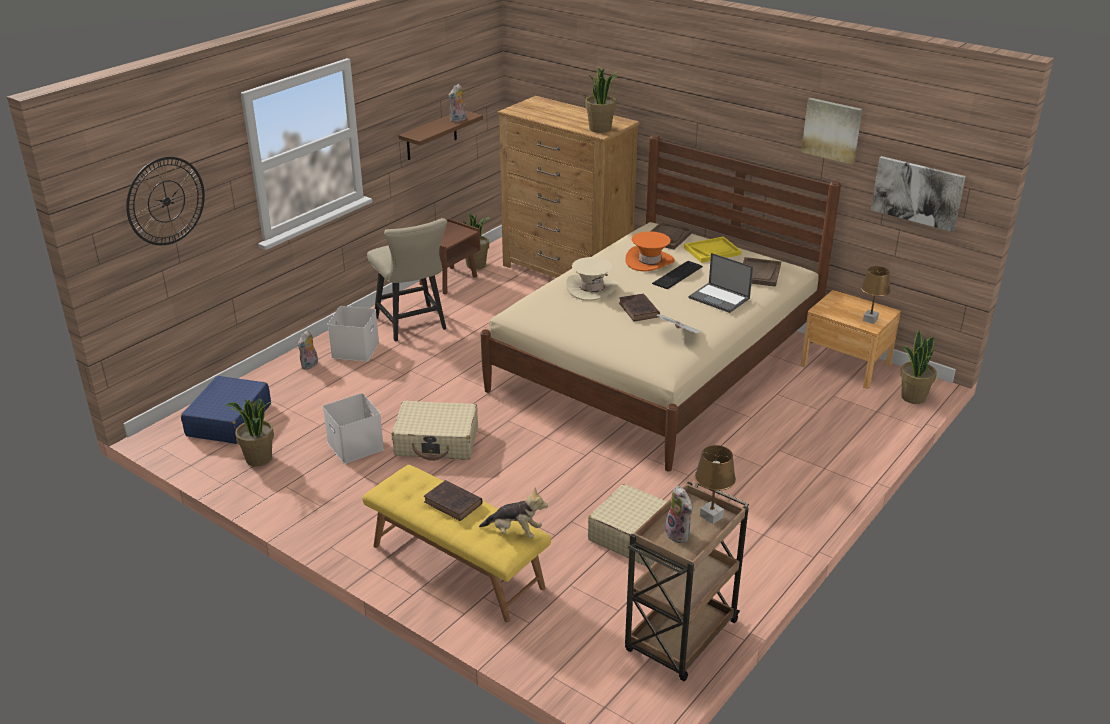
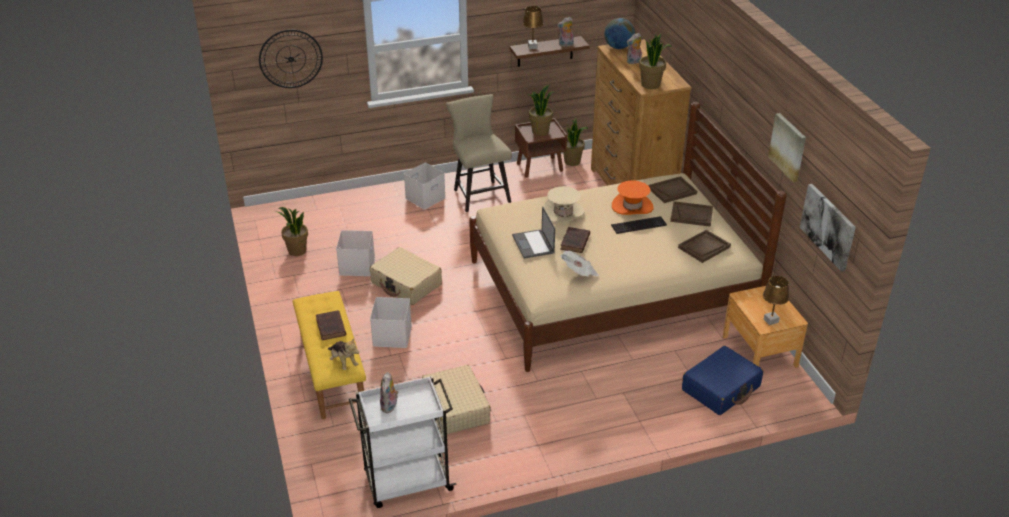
camera: 35 degrees right, 5 degrees up
(229, 420) = (306, 218): blue suitcase -> blue suitcase (721, 388)
(310, 365) = (387, 198): plush toy -> plush toy (633, 62)
(413, 325) = (479, 194): beige chair -> beige chair turned 150 degrees clockwise
(482, 499) = (391, 335): none -> white storage box
(521, 107) = (618, 47): none -> globe
(680, 638) = (406, 482): brown cart -> white cart
(711, 516) = (423, 405): brown table lamp -> brown table lamp (532, 47)
(712, 251) = (691, 215): yellow tray -> brown tray
(720, 298) = (646, 256): laptop -> laptop (533, 244)
(912, 397) = (781, 400): potted plant -> potted plant (540, 131)

